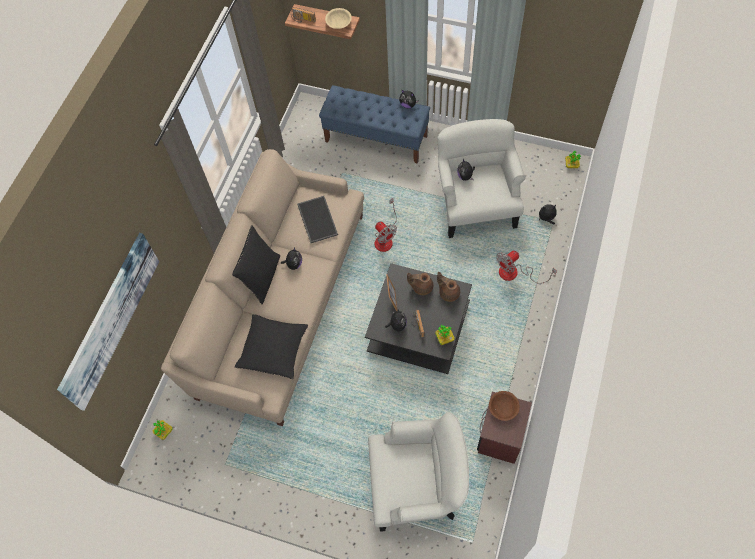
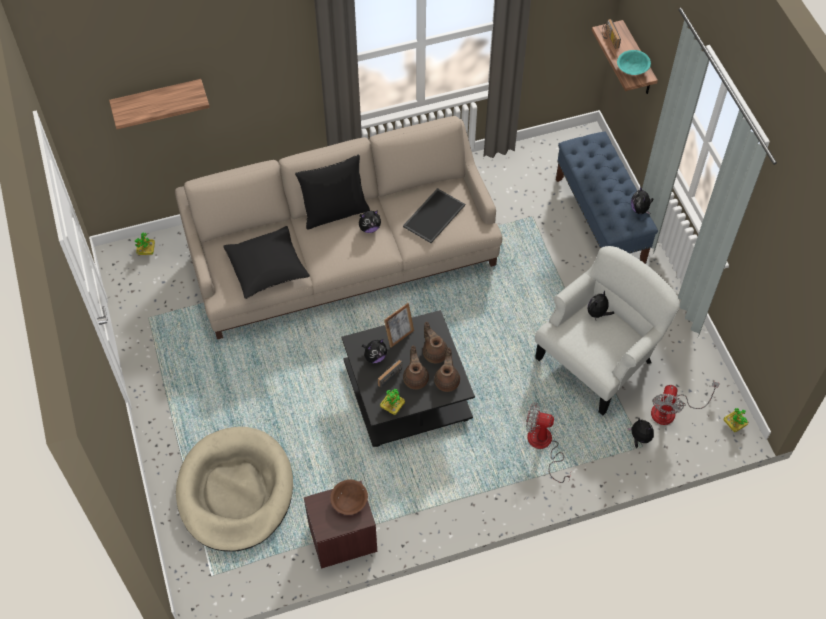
camera: 50 degrees right, 5 degrees down
(110, 319) = (158, 100): picture -> shelf
(339, 24) = (632, 69): beige bowl -> turquoise bowl
(385, 238) = (487, 300): fan -> fan (671, 411)
(416, 486) = (235, 491): white armchair -> beige dog bed
(432, 310) = (416, 378): none -> brown teapot

